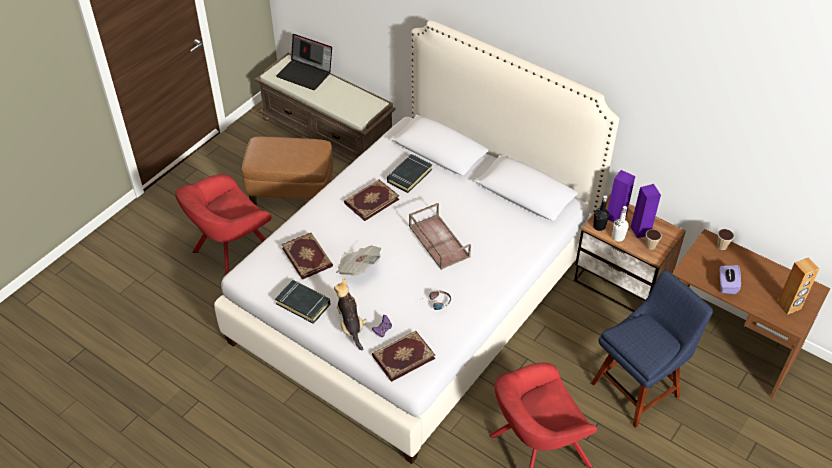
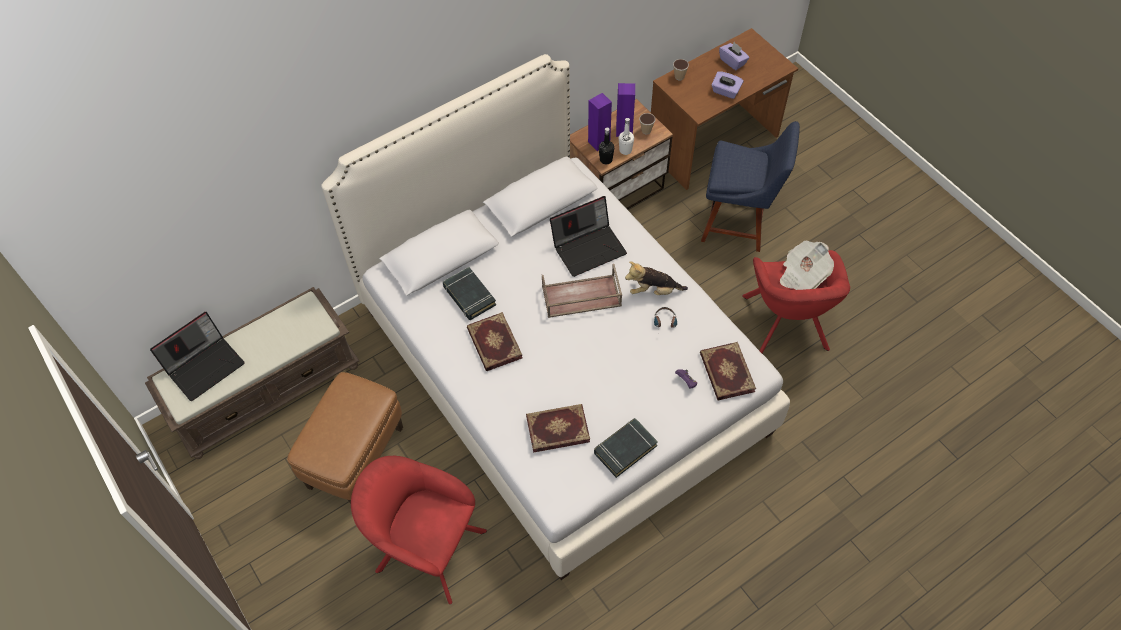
camera: 70 degrees left, 10 degrees up
(232, 256) = (426, 548): red armchair -> red armchair turned 135 degrees clockwise
(350, 326) = (670, 410): plush toy -> plush toy (653, 290)
(358, 268) = (593, 381): newspaper -> newspaper (802, 275)
(492, 234) = (589, 247): none -> laptop
(638, 387) = (739, 223): blue chair -> blue chair turned 120 degrees clockwise
(771, 282) = (733, 62): none -> purple tissue box
(789, 306) = (762, 61): brown speaker -> none

